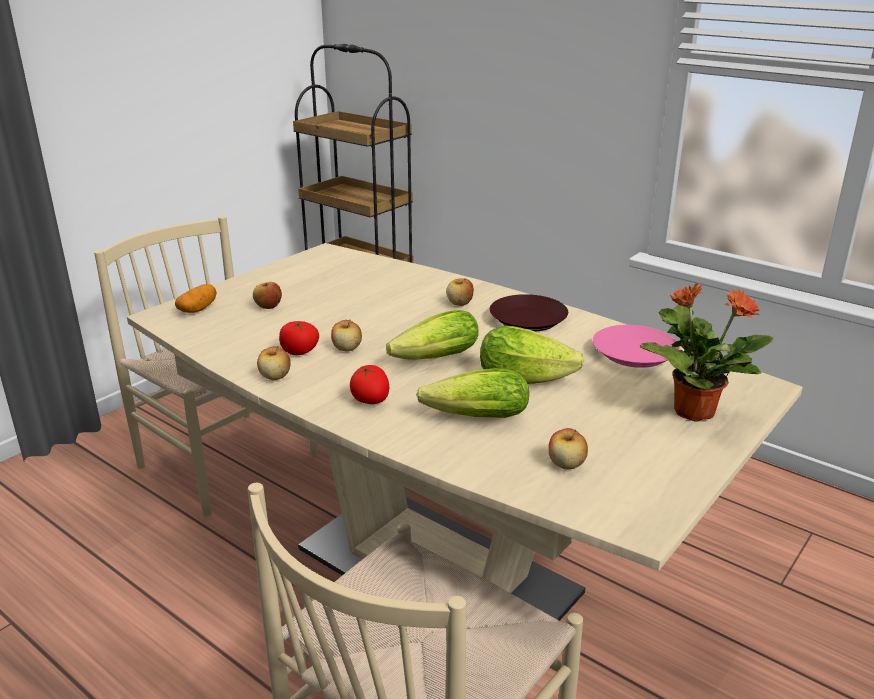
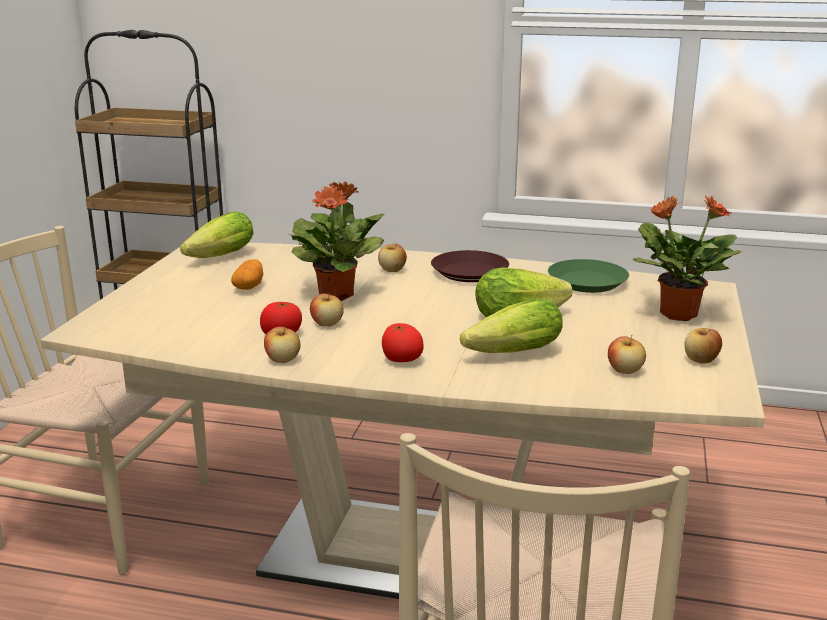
camera: 25 degrees left, 5 degrees down
(198, 309) = (120, 319): potato -> potato (249, 287)
(268, 306) = (198, 303): apple -> apple (701, 360)
(386, 320) = (337, 295): none -> potted plant
(431, 360) = (420, 318): lettuce -> lettuce (217, 258)
(633, 353) = (586, 282): pink plate -> green plate

